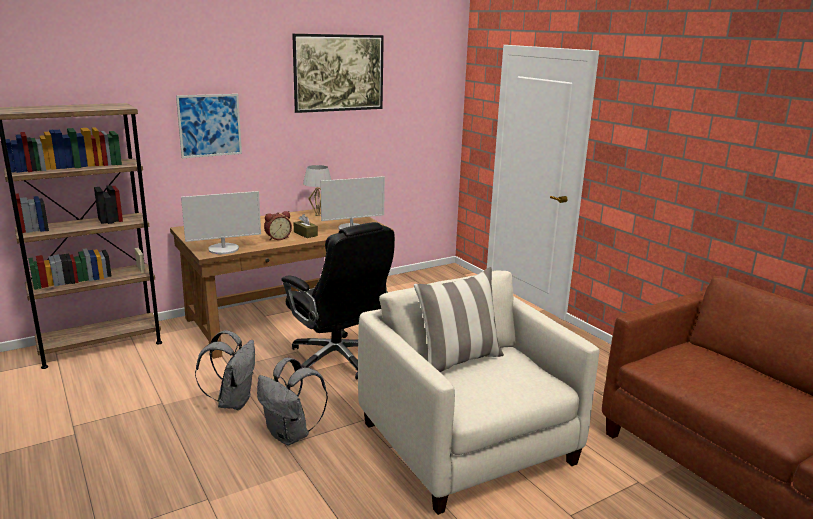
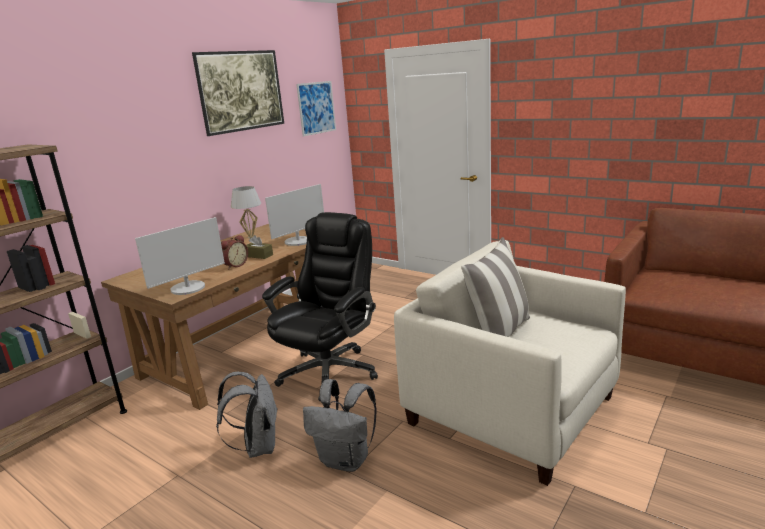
camera: 20 degrees left, 0 degrees up
(209, 125) = (124, 160): picture -> picture (316, 108)
(338, 359) = (330, 372): black office chair -> black office chair turned 90 degrees counterclockwise

